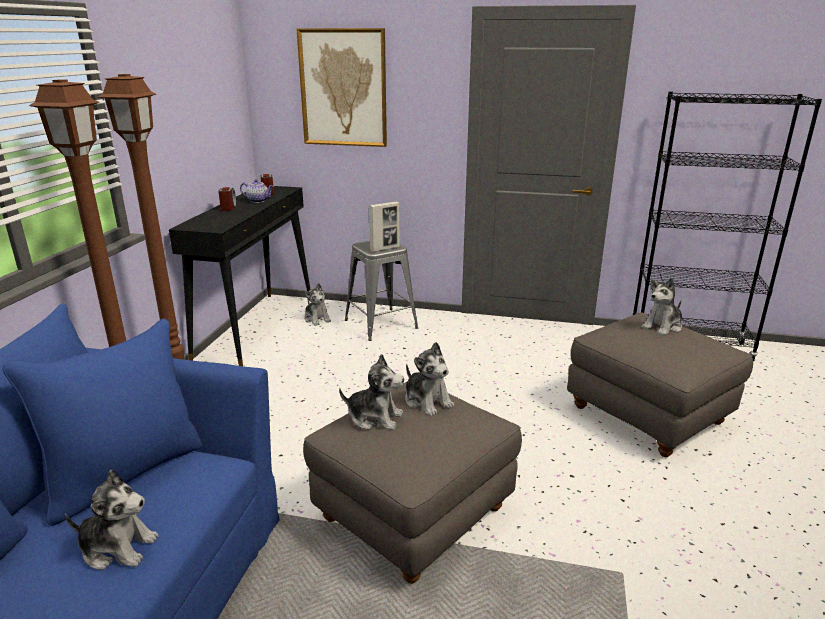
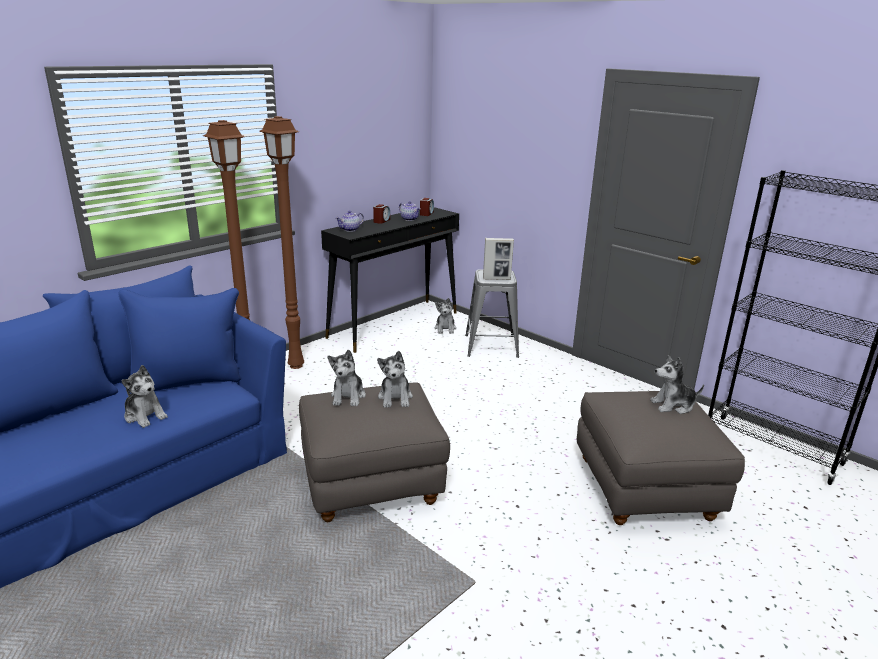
camera: 30 degrees right, 0 degrees up
(205, 222) = (350, 230): none -> teapot
(343, 88) = (498, 132): picture -> none
(374, 417) = (348, 396): plush toy -> plush toy turned 45 degrees clockwise

